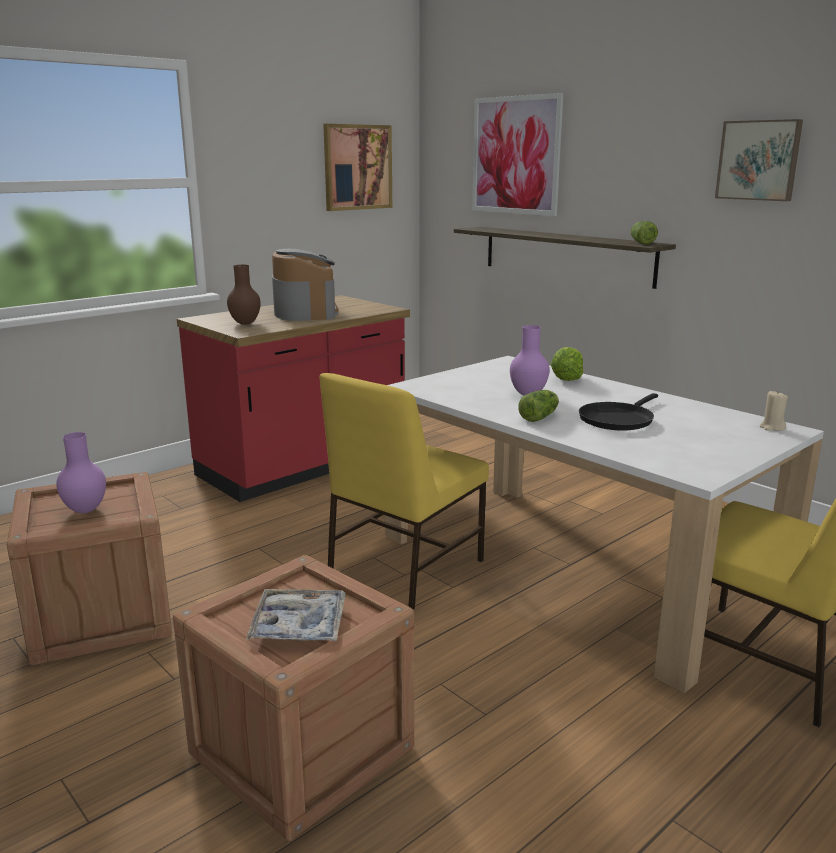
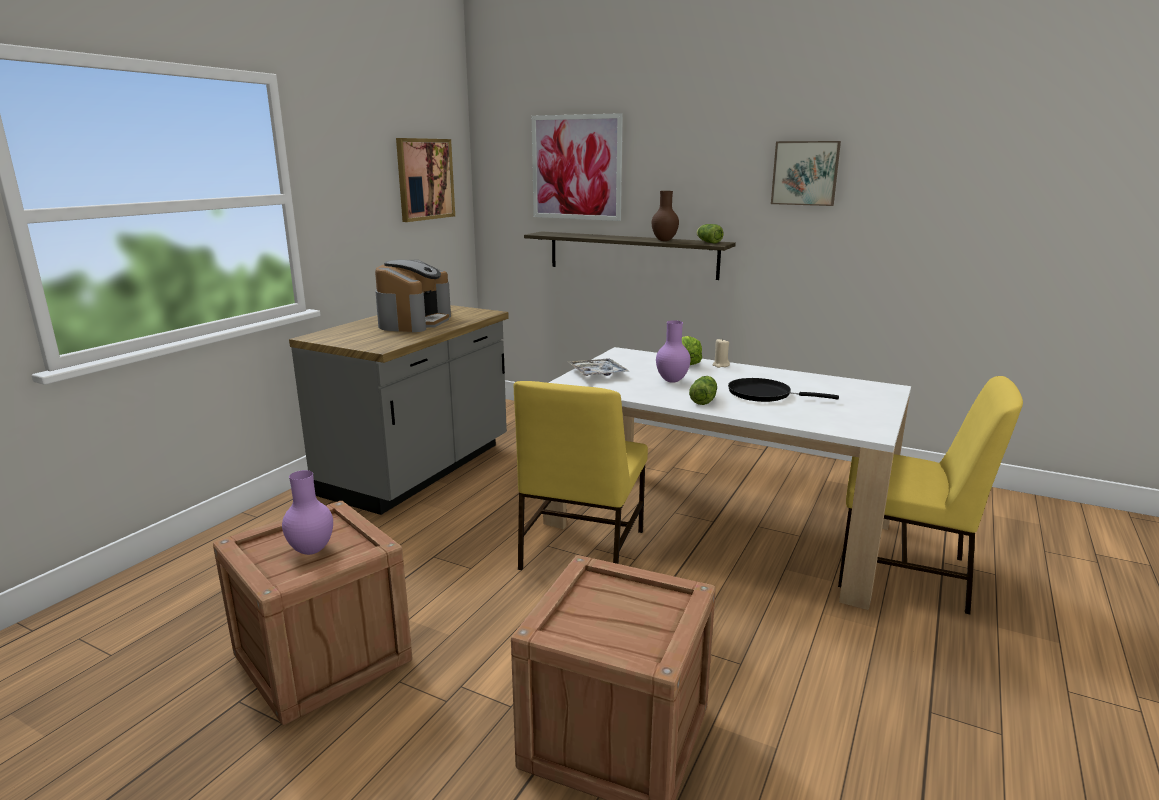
camera: 20 degrees left, 0 degrees up
(246, 323) = (370, 338): brown vase -> brown vase (664, 240)
(299, 625) = (631, 621): tray -> tray (597, 373)
(304, 466) = (418, 470): red counter -> grey counter
(305, 312) = (414, 322): coffee machine -> coffee machine turned 45 degrees clockwise
(618, 419) = (764, 394): black frying pan -> black frying pan turned 90 degrees clockwise
(772, 427) = (876, 388): beige candle -> beige candle (720, 365)

